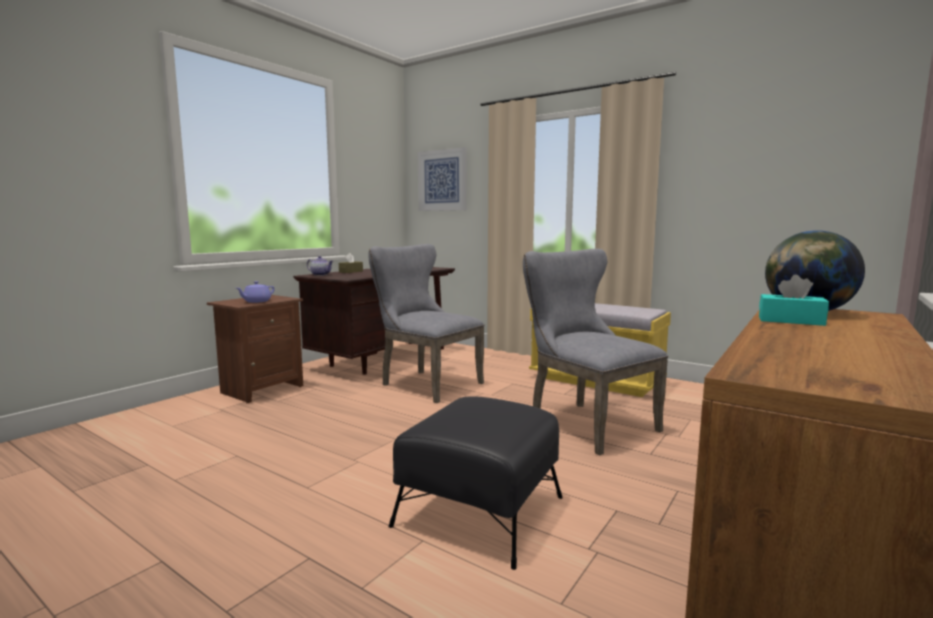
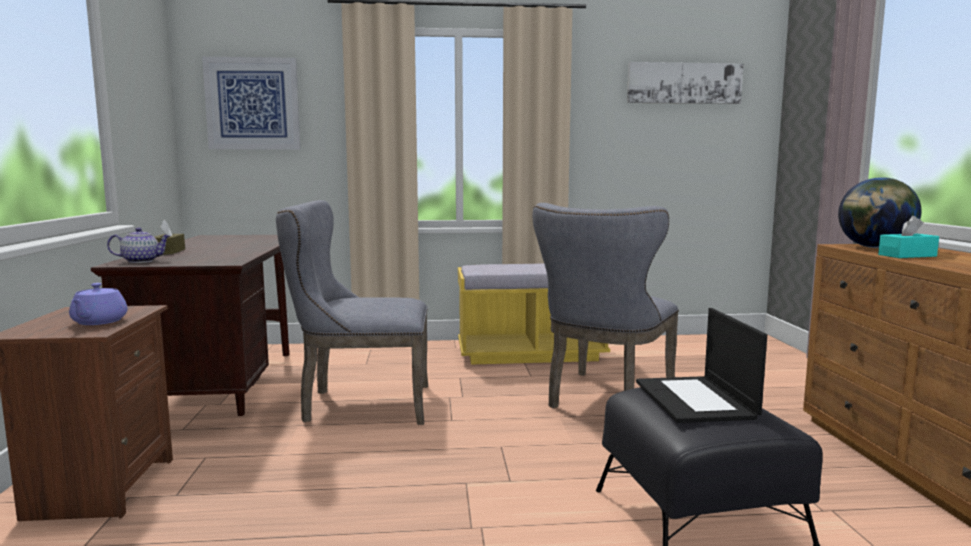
camera: 40 degrees left, 0 degrees up
(480, 411) = (696, 400): none -> laptop
(585, 423) = (605, 400): grey chair -> grey chair turned 75 degrees counterclockwise
(791, 133) = (684, 83): none -> picture

